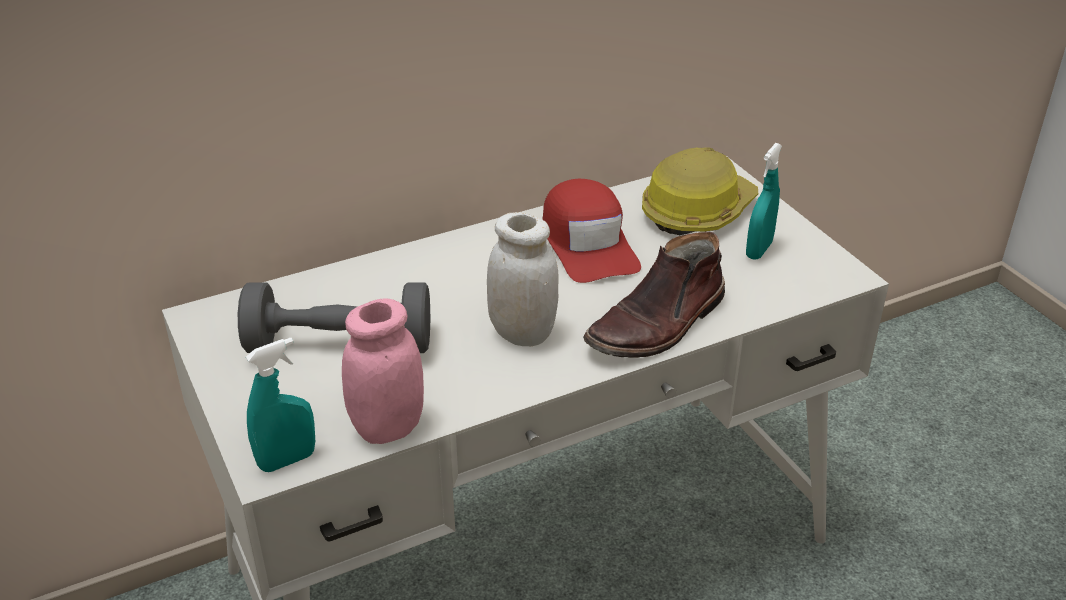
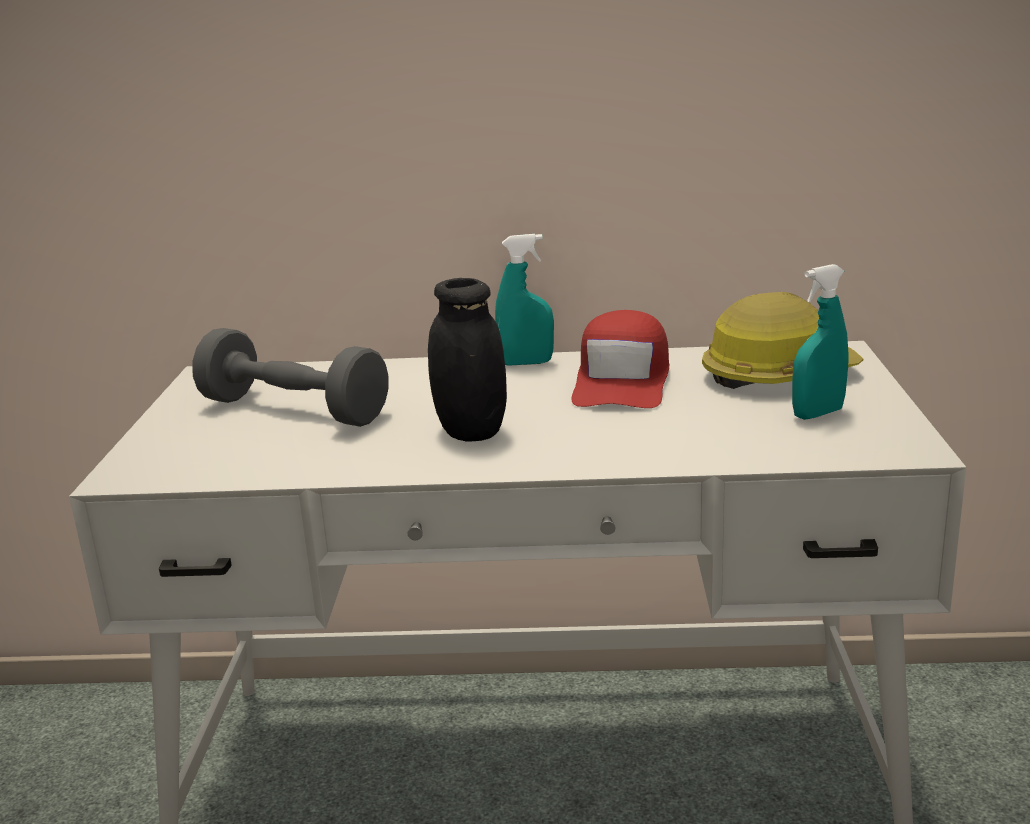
camera: 30 degrees right, 15 degrees down
(287, 460) = (144, 475): turquoise spray bottle -> turquoise spray bottle (526, 363)
(388, 427) = (257, 471): pink jar -> none
(522, 333) = (471, 432): white jar -> black jar
(658, 325) = (624, 450): brown boot -> none

